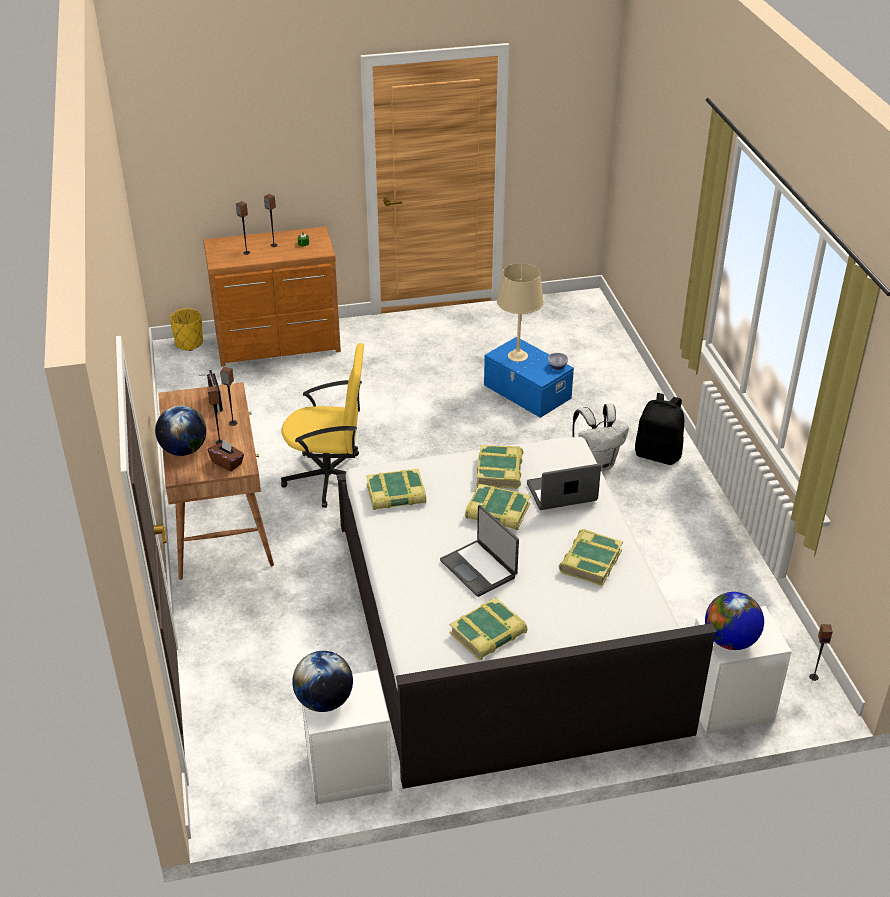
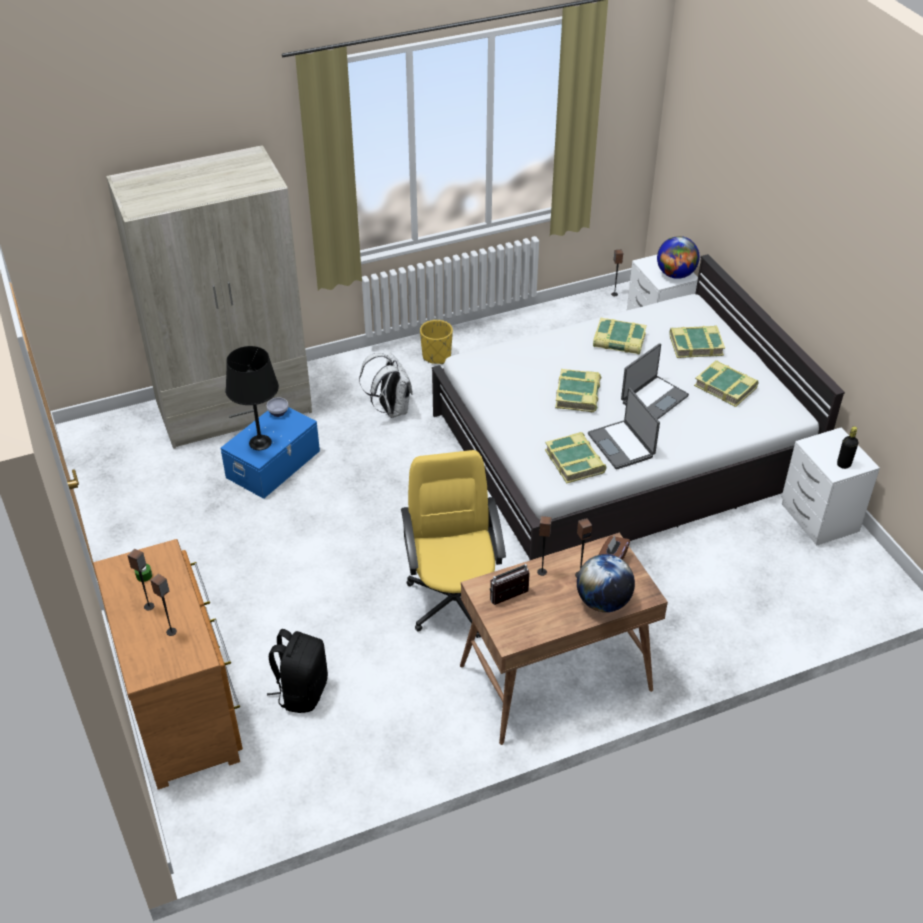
camera: 100 degrees left, 5 degrees up
(189, 343) = (182, 817): yellow planter -> yellow planter (436, 356)
(324, 701) = (843, 464): globe -> black bottle
(500, 471) = (519, 398): book -> book (695, 345)
(517, 356) = (260, 443): beige table lamp -> black table lamp
(562, 493) = (539, 360): laptop -> laptop (622, 445)
(610, 373) = (234, 407): none -> beige wardrobe
(658, 454) = (367, 371): black backpack -> black backpack (302, 691)

